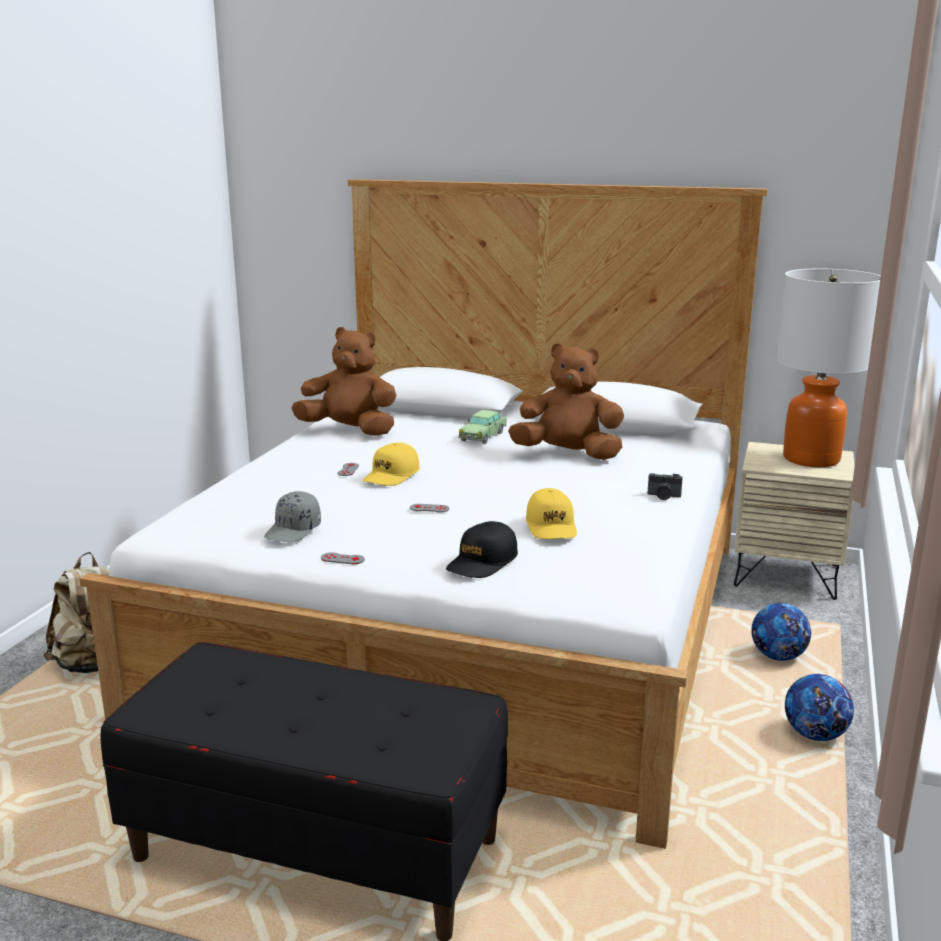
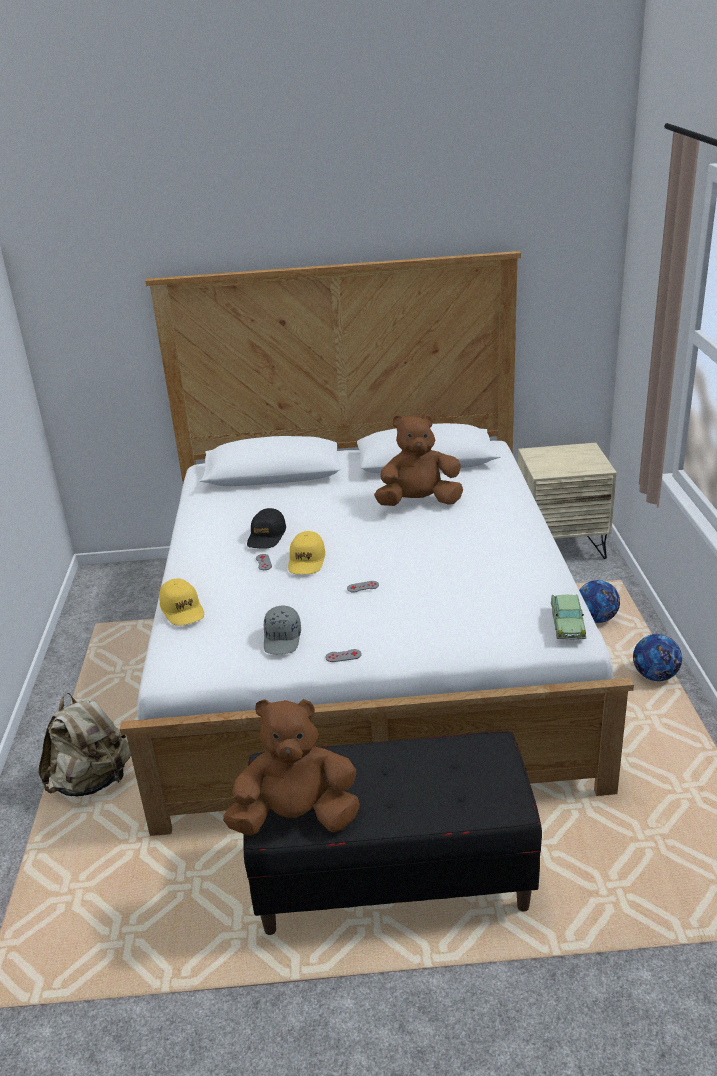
camera: 20 degrees left, 10 degrees up
(350, 431) = (223, 517): brown plush toy -> brown plush toy (296, 818)
(482, 562) = (448, 630): black cap -> black cap (266, 536)
(483, 436) = (337, 498): toy car -> toy car (567, 625)
(551, 526) = (468, 581): yellow cap -> yellow cap (182, 609)
(663, 496) = (520, 529): camera -> none
(811, 459) = (573, 457): table lamp -> none

